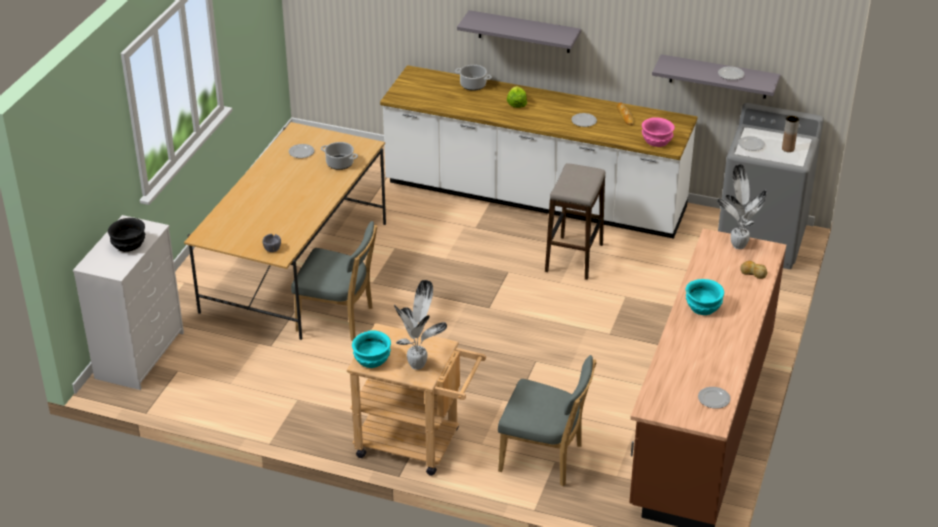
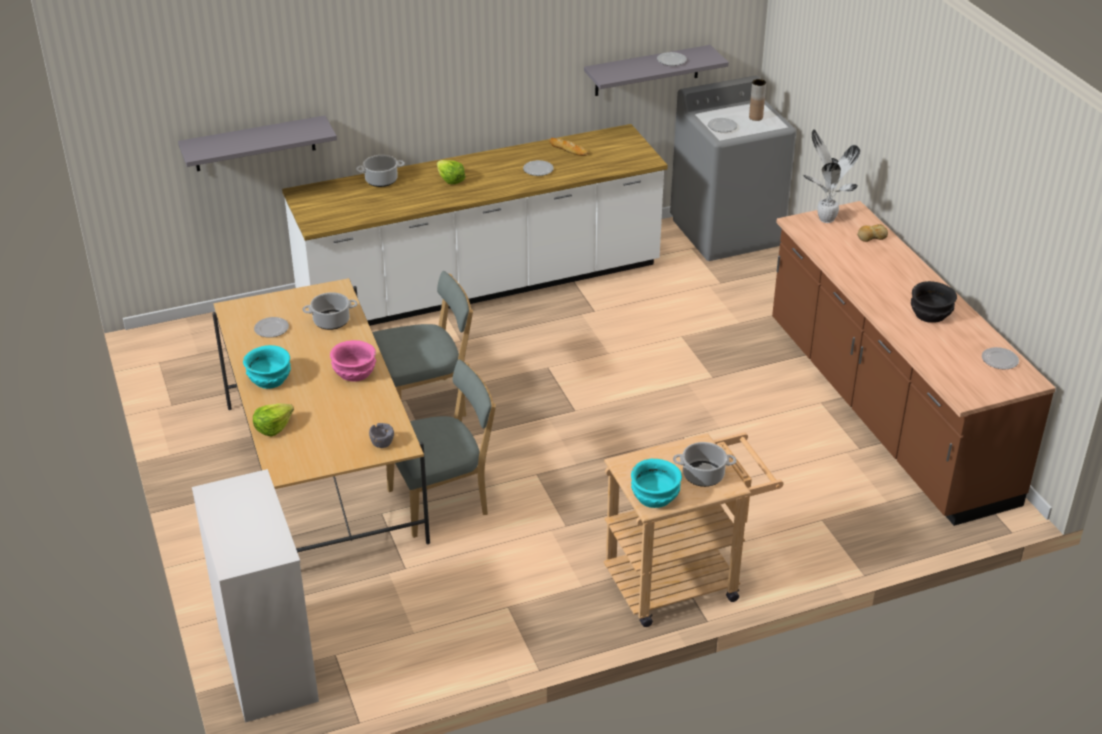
camera: 40 degrees left, 0 degrees up
(128, 245) = (251, 516): black bowl -> black bowl (931, 314)
(229, 210) = (273, 427): none -> lettuce
(418, 364) = (703, 475): potted plant -> cooking pot
(524, 32) = (424, 95): grey shelf -> grey shelf (254, 144)
(545, 459) = (810, 523): grey chair -> grey chair (426, 404)
(574, 258) = (591, 324): stool -> none
(656, 141) = (628, 160): pink bowl -> pink bowl (354, 373)
(703, 307) = (877, 285): turquoise bowl -> turquoise bowl (270, 379)

